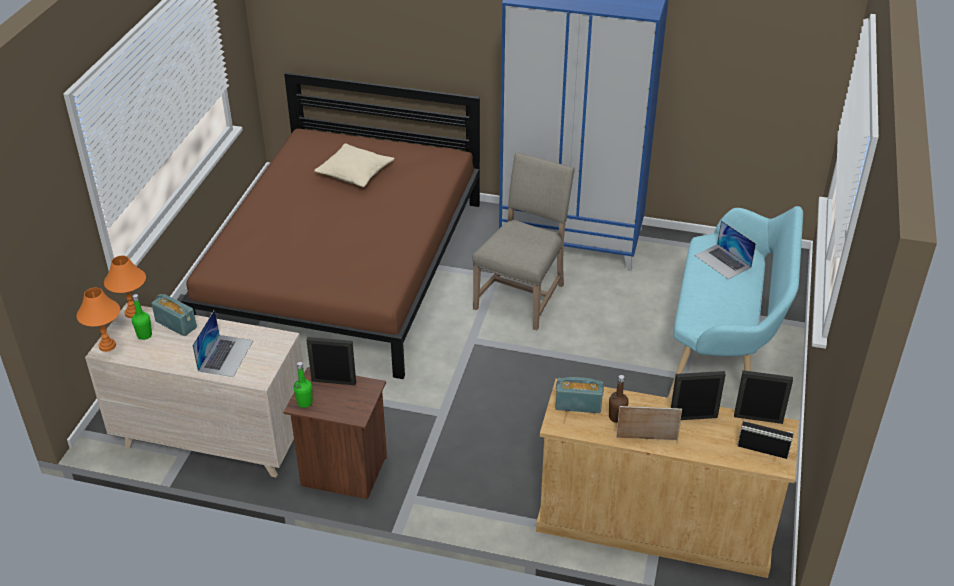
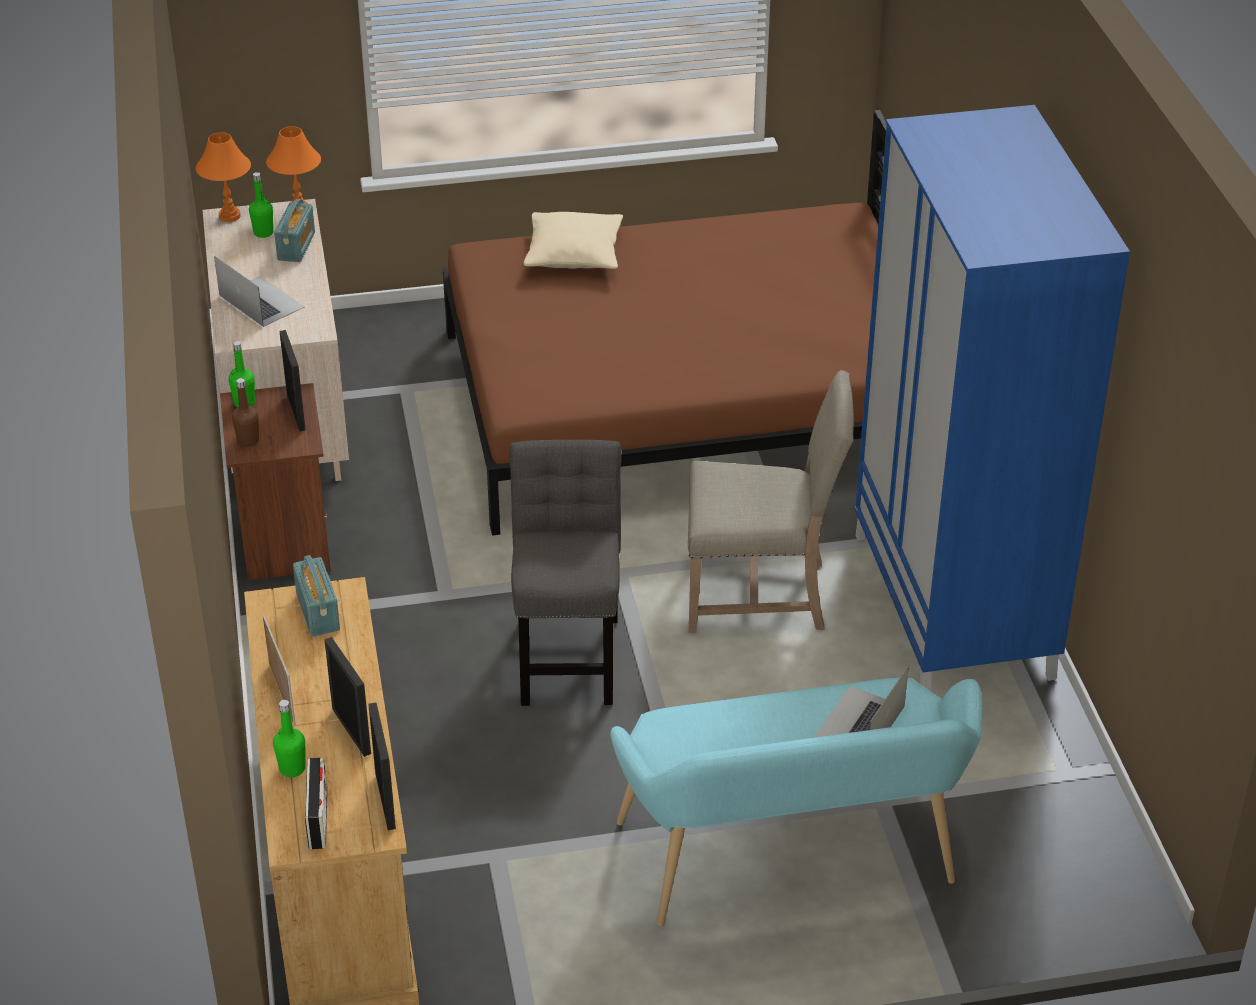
camera: 65 degrees right, 0 degrees up
(225, 355) = (261, 301): laptop -> laptop turned 120 degrees counterclockwise
(355, 173) = (791, 289): beige pillow -> beige pillow (574, 255)
(526, 379) = (568, 654): none -> grey chair
(617, 417) = (311, 655): brown bottle -> brown bottle (248, 441)
(715, 449) = (292, 768): none -> green bottle

